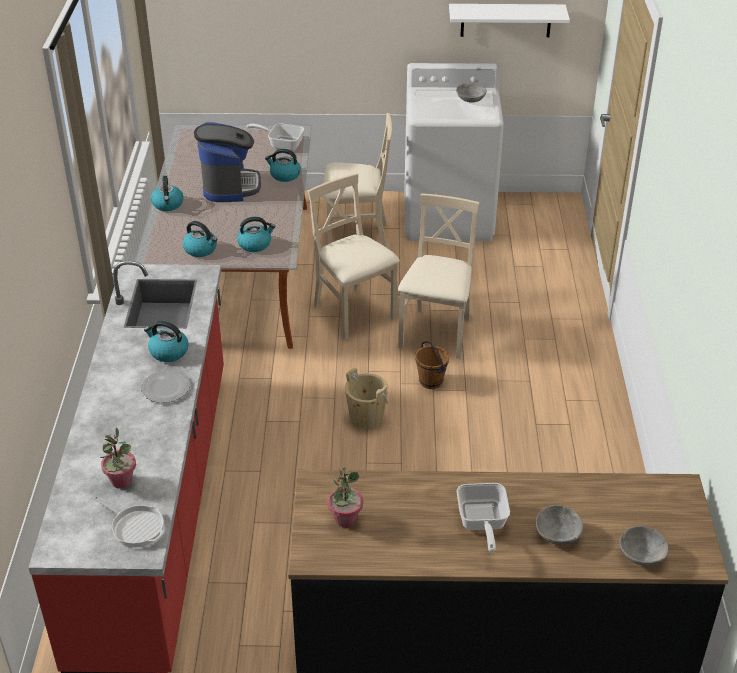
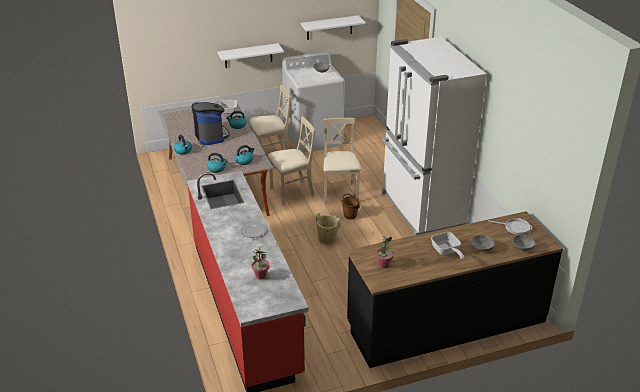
camera: 20 degrees left, 5 degrees down
(135, 526) = (282, 293): frying pan -> frying pan (515, 227)
(168, 352) = (242, 215): kettle -> none
(347, 50) = (248, 56): none -> white shelf
(354, 313) = (291, 192): beige chair -> beige chair turned 120 degrees clockwise
(566, 401) = (420, 210): none -> white fridge

